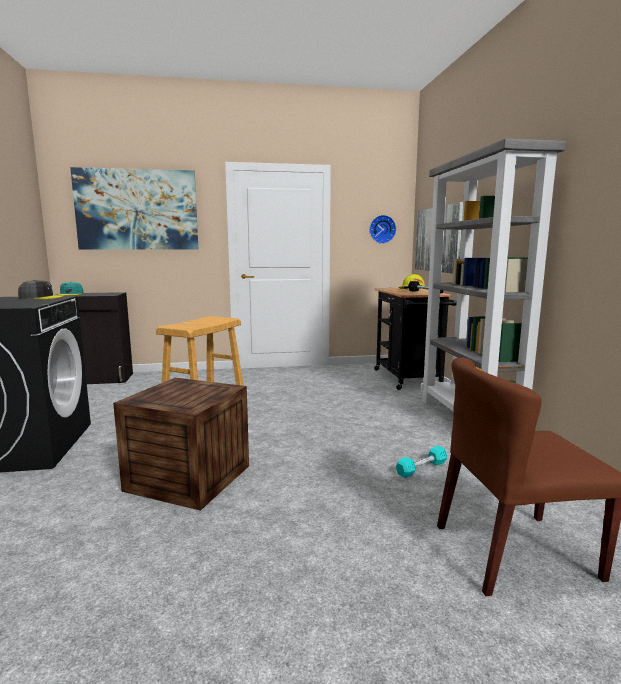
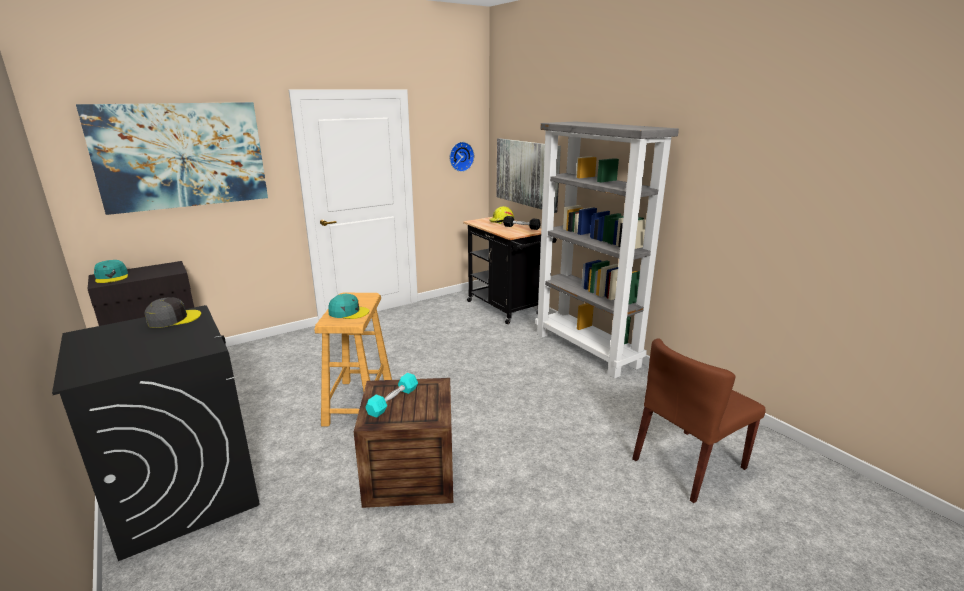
camera: 25 degrees left, 10 degrees up
(195, 324) = (348, 312): none -> turquoise cap
(421, 468) = (587, 409): turquoise dumbbell -> turquoise dumbbell (393, 401)

